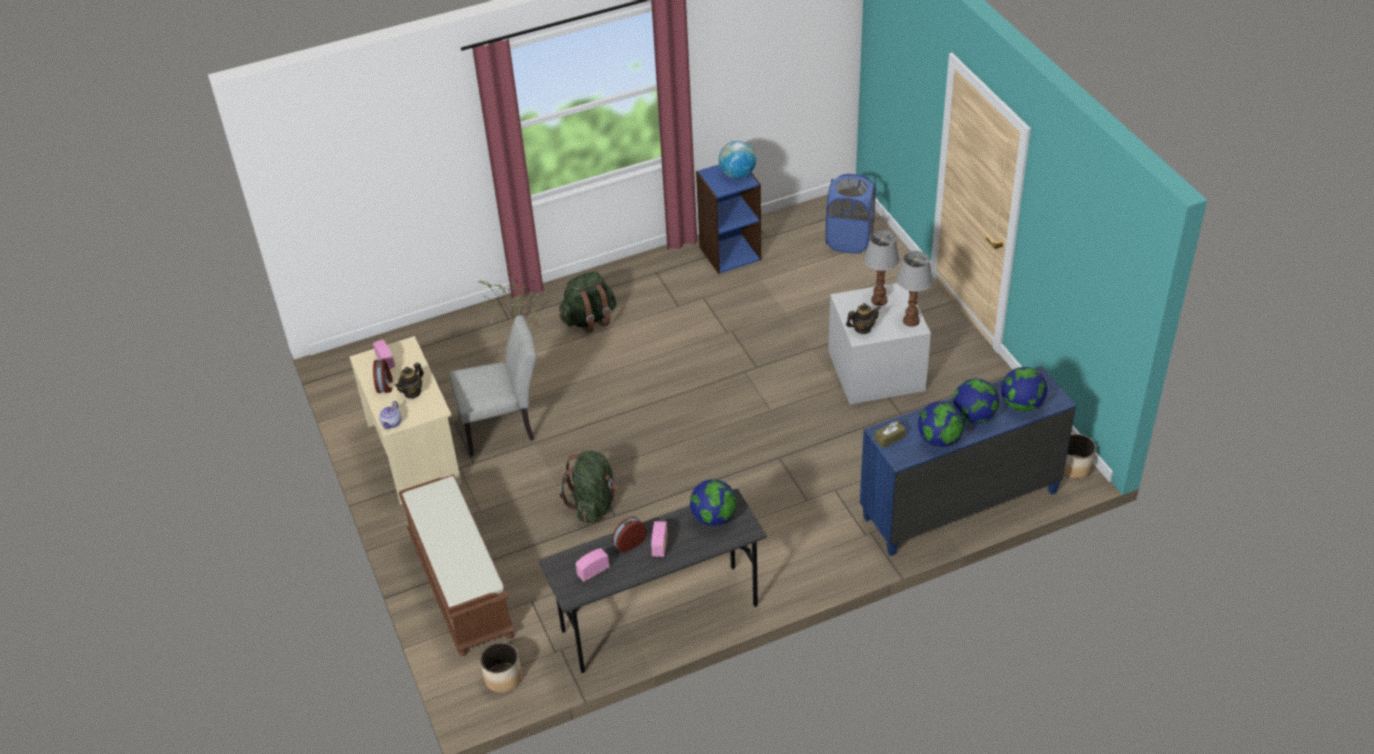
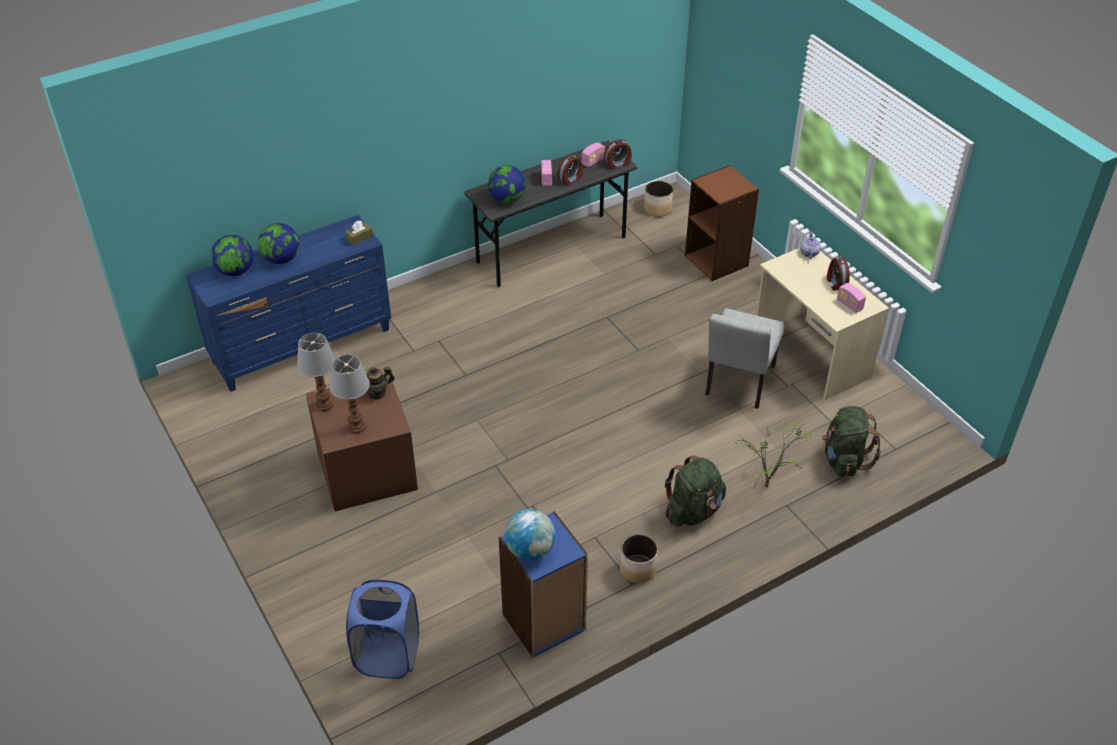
camera: 170 degrees right, 0 degrees up
(412, 392) = (806, 279): teapot -> none
(459, 584) = (717, 260): brown bench -> brown bookcase
(503, 427) = (737, 385): grey chair -> grey chair turned 45 degrees counterclockwise
(562, 564) = (618, 164): none -> alarm clock
(593, 504) = (628, 325): green backpack -> green backpack (844, 459)
(878, 371) = (365, 469): grey storage box -> brown storage box
(939, 439) = (316, 239): globe -> none
(1074, 467) = (188, 384): planter -> planter (637, 569)

